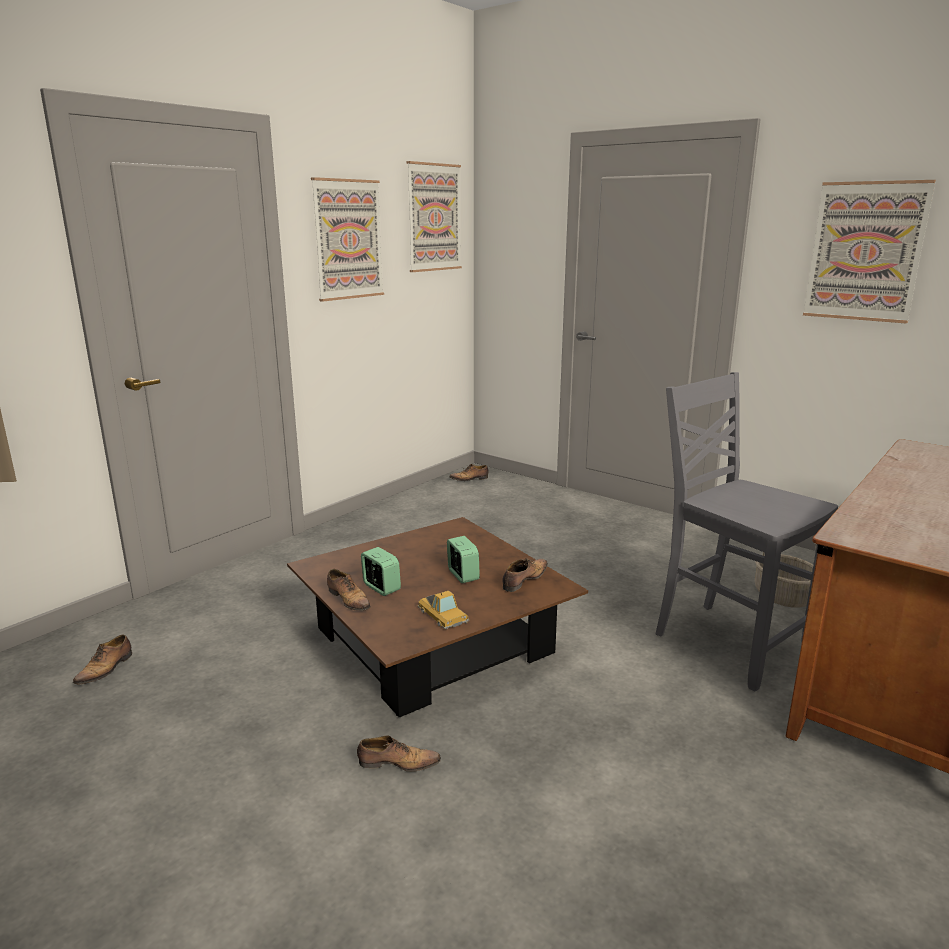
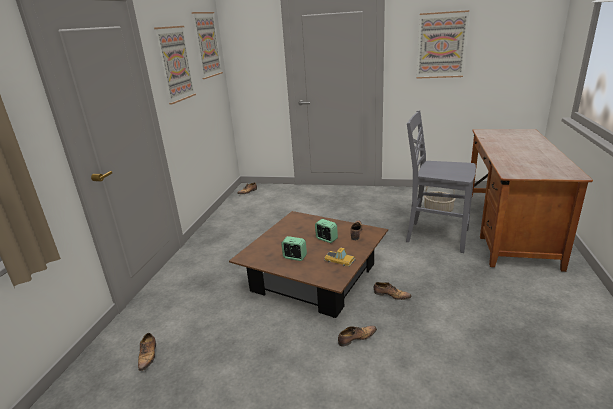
camera: 25 degrees left, 5 degrees up
(349, 600) = (286, 268): shoe -> shoe (391, 295)

